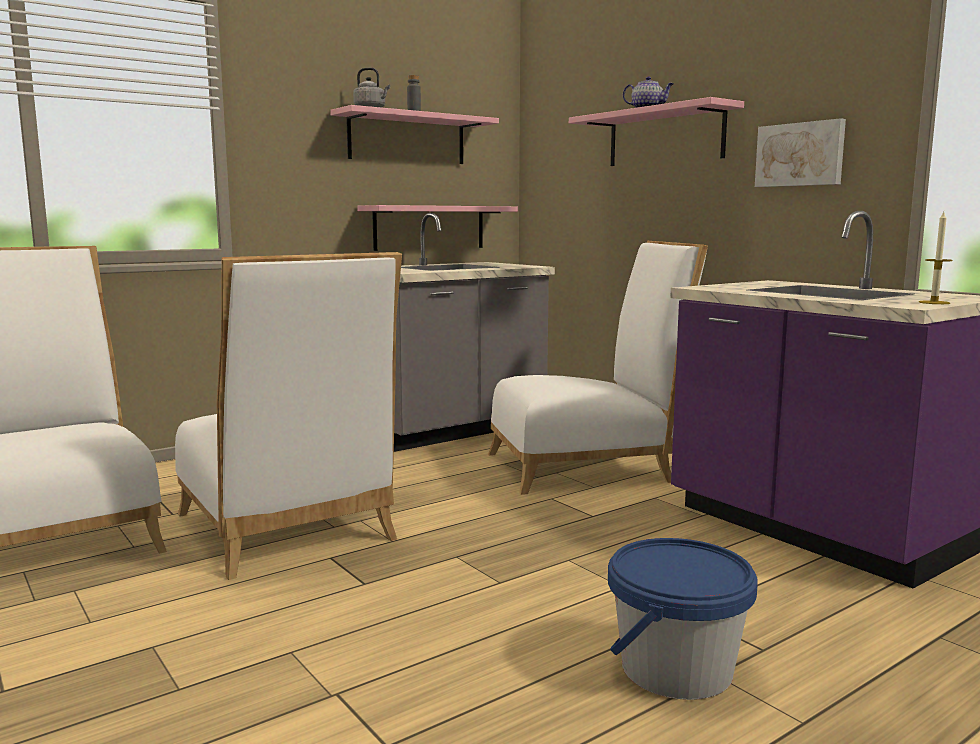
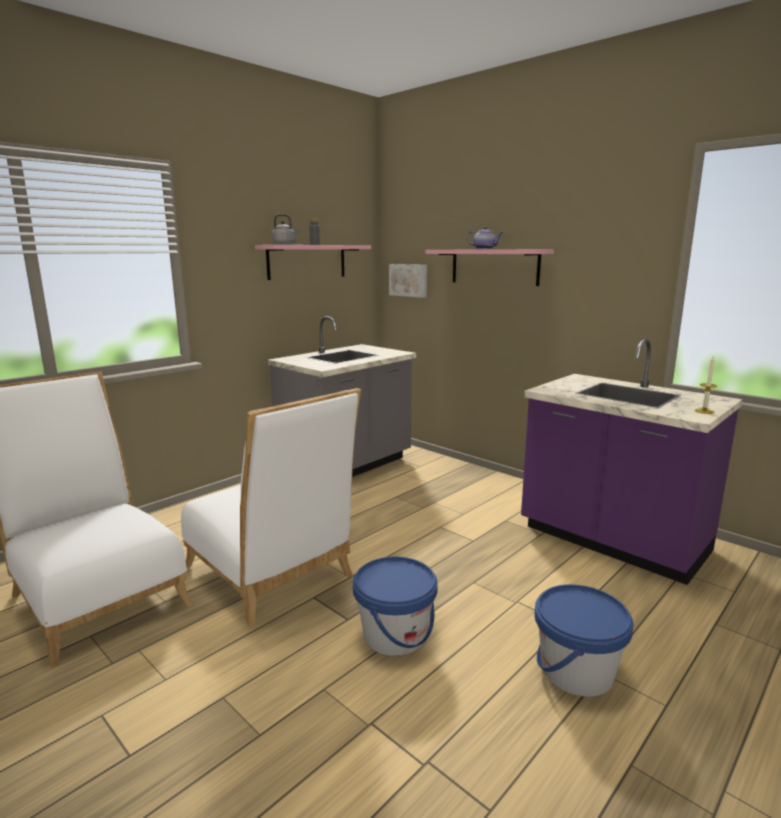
camera: 10 degrees left, 5 degrees up
(423, 605) = (395, 634): none -> blue bucket
(429, 227) = (323, 323): pink shelf -> none
(589, 466) = (453, 495): white chair -> none
(800, 154) = (594, 289): picture -> picture (408, 280)

